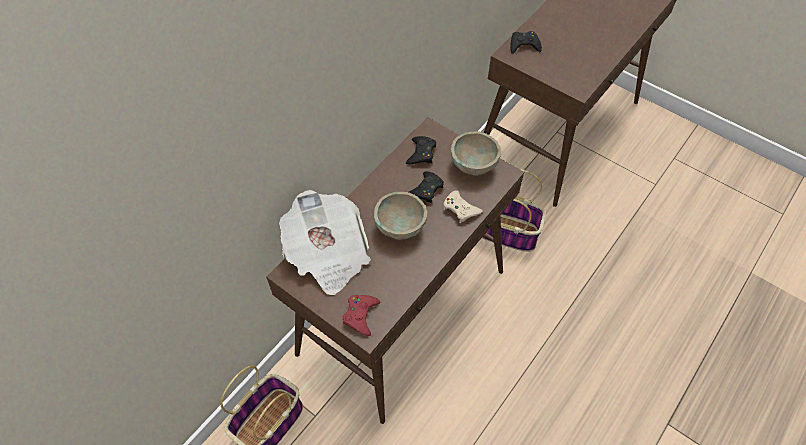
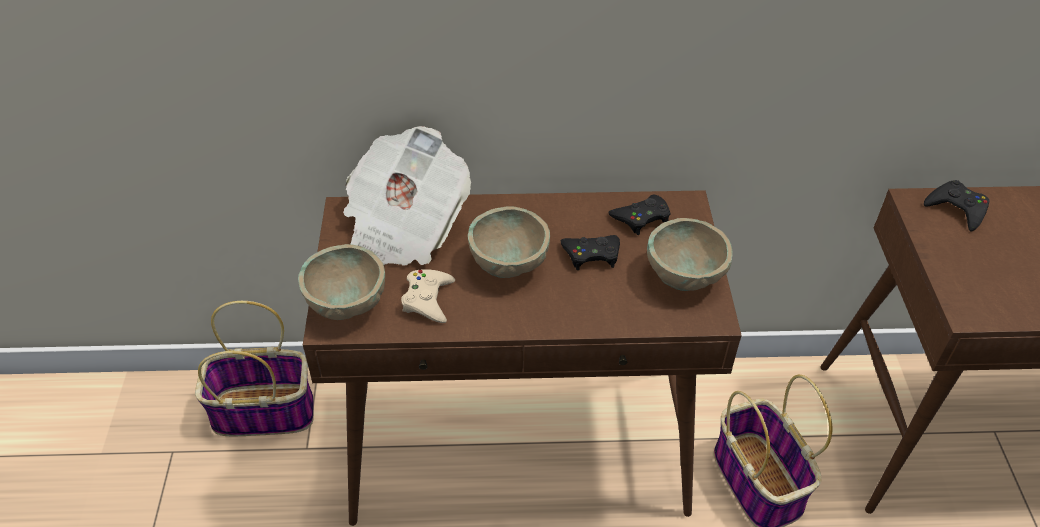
camera: 50 degrees right, 10 degrees down
(360, 315) = (348, 304): red game controller -> beige bowl
(460, 209) = (600, 304): beige game controller -> beige game controller (428, 299)

